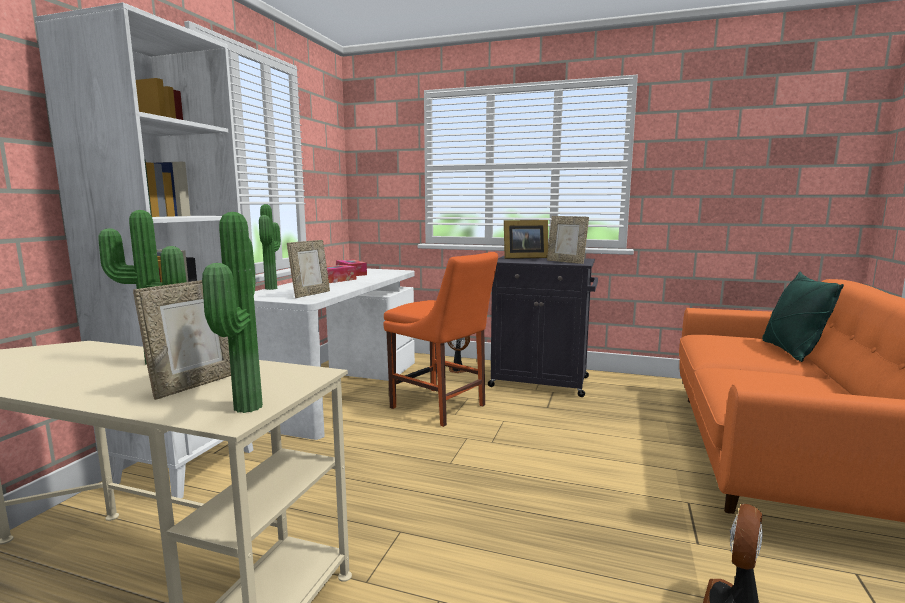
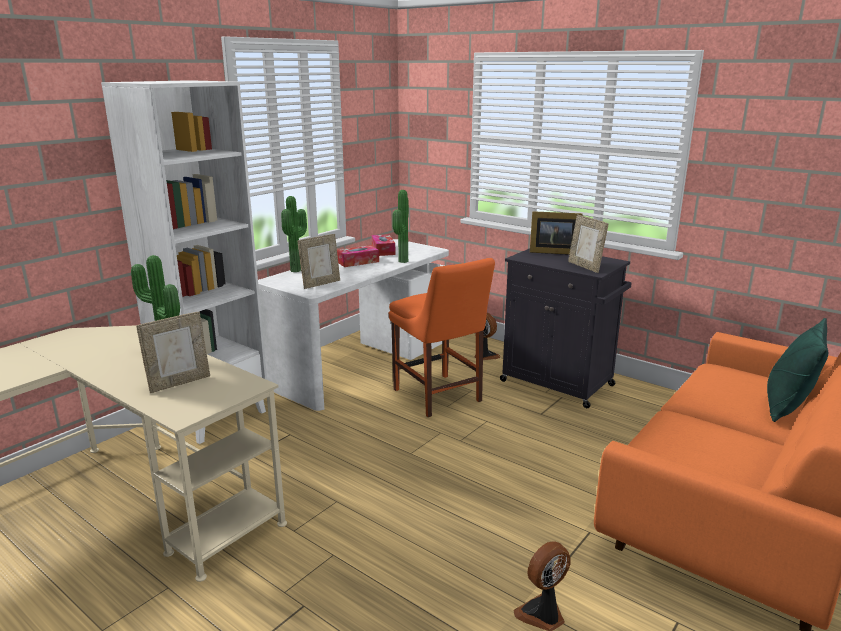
camera: 20 degrees right, 10 degrees up
(242, 408) = (192, 409): potted plant -> potted plant (401, 261)

